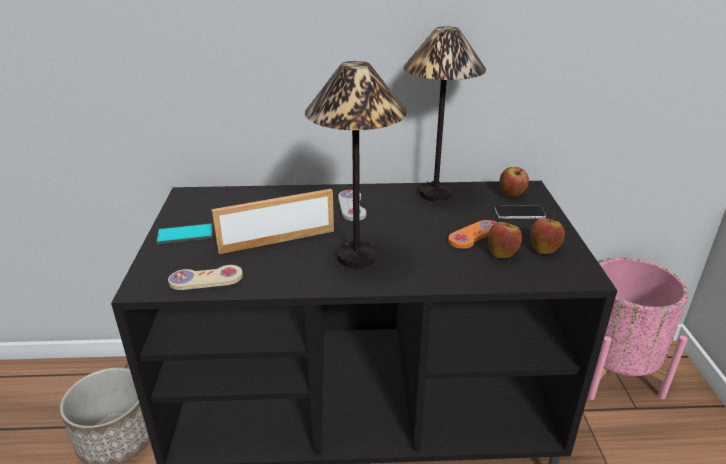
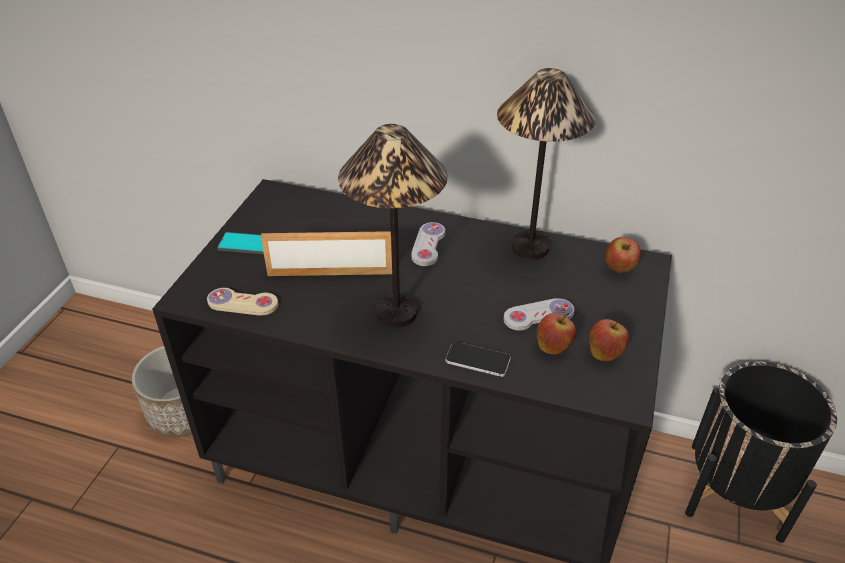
camera: 20 degrees right, 10 degrees up
(474, 236) = (538, 316): orange game controller -> white game controller
(519, 213) = (611, 297): phone -> phone (478, 360)
(612, 371) = (735, 490): pink planter -> black planter

